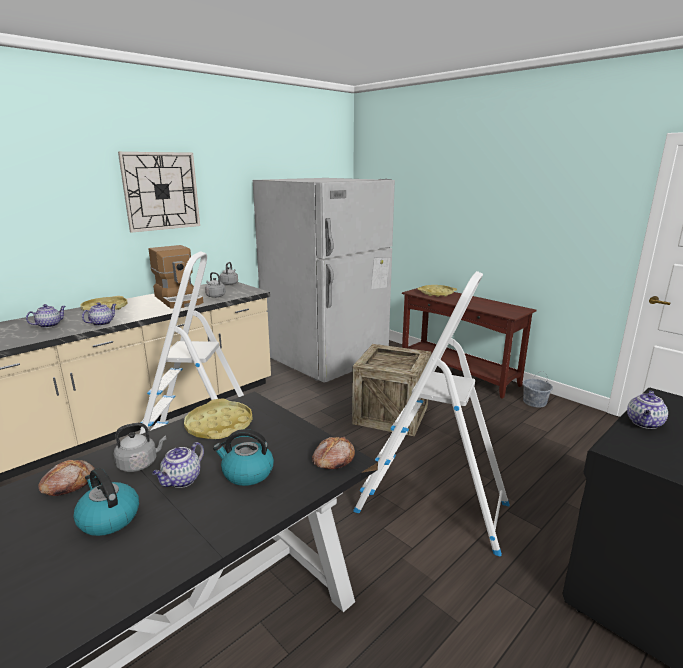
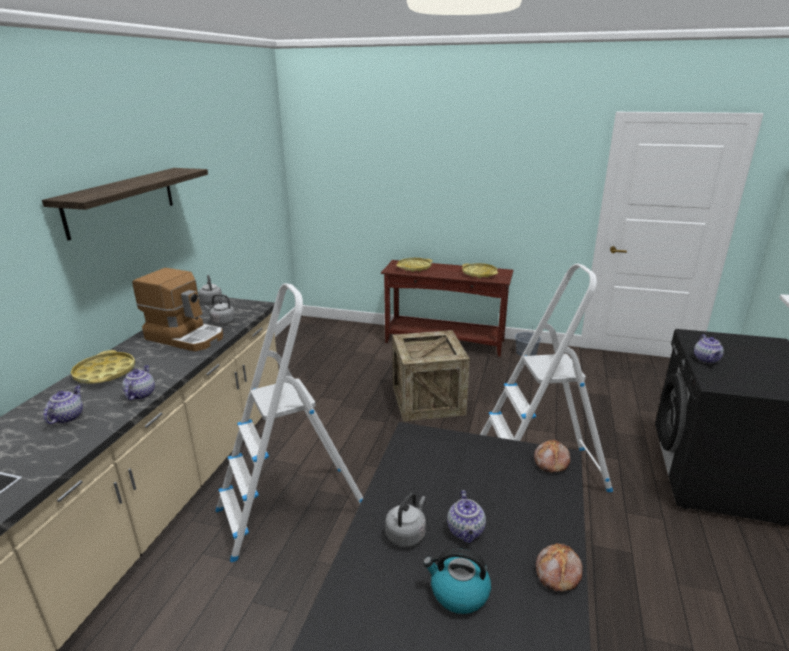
camera: 30 degrees left, 5 degrees up
(68, 484) = (372, 583): bread -> bread (557, 573)
(161, 191) = (121, 201): wall clock -> shelf
(219, 425) = (419, 467): yellow tray -> yellow tray (479, 273)
(247, 473) = (506, 501): kettle -> none
(326, 358) = (307, 357): white fridge -> none

